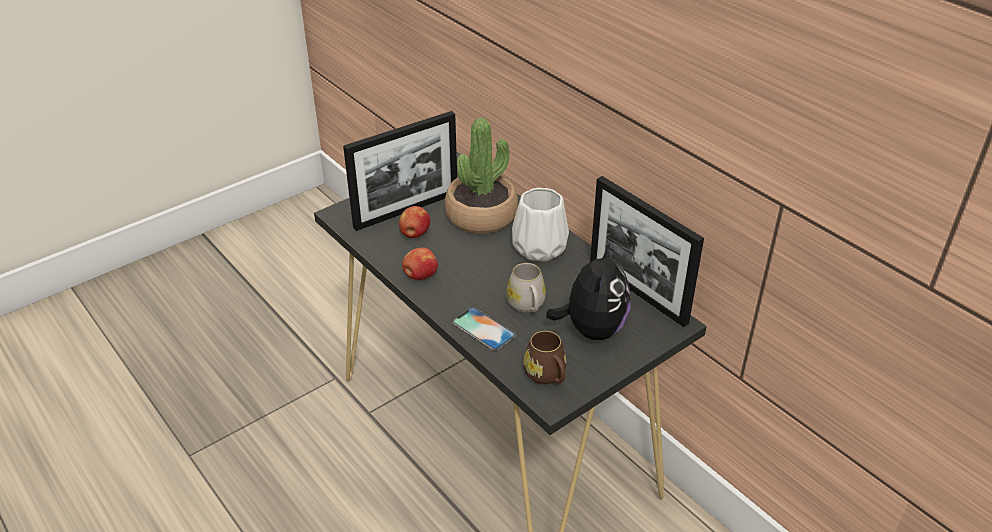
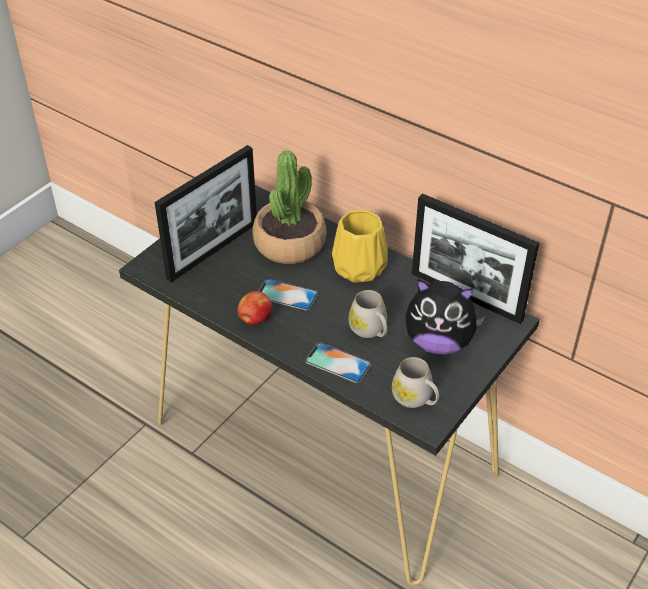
camera: 15 degrees left, 5 degrees up
(414, 234) = (231, 275): apple -> none
(459, 260) = (287, 295): none -> phone
(539, 247) = (359, 267): white vase -> yellow vase
(547, 376) = (415, 399): brown mug -> white mug
(592, 329) = (439, 342): plush toy -> plush toy turned 105 degrees clockwise

